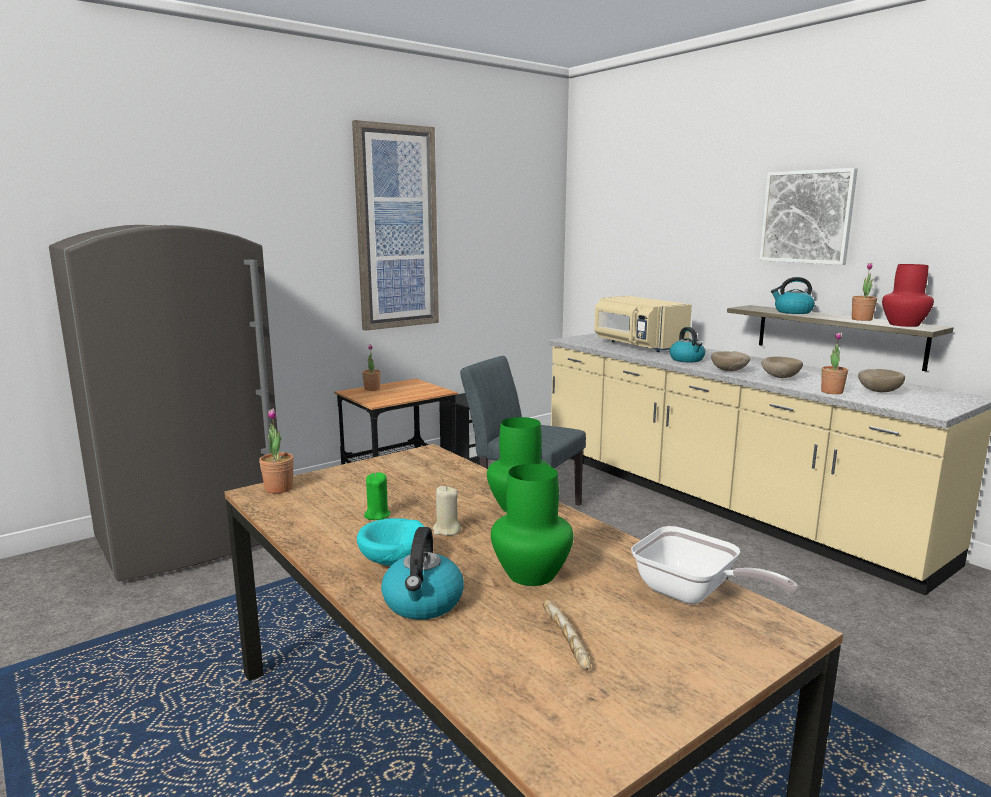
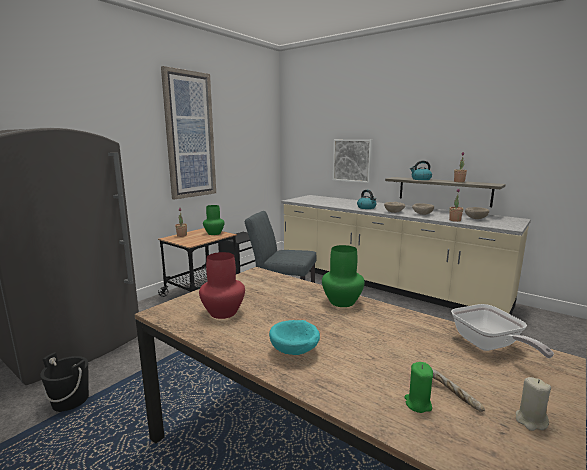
camera: 15 degrees left, 0 degrees up
(165, 609) = (70, 400): none -> black bucket
(279, 488) = (174, 307): potted plant -> none
(377, 515) = (257, 318): green candle -> green candle (418, 404)
(423, 603) = (338, 379): kettle -> none
(446, 530) = (310, 323): beige candle -> beige candle (530, 421)
(531, 574) = (387, 347): green vase -> green vase (214, 233)
(637, 346) = (333, 201): beige microwave -> none
(693, 594) = (489, 346): frying pan -> frying pan turned 45 degrees clockwise
(807, 217) = (425, 128): picture -> picture (352, 160)
(903, 324) = (482, 183): red vase -> red vase (222, 312)

